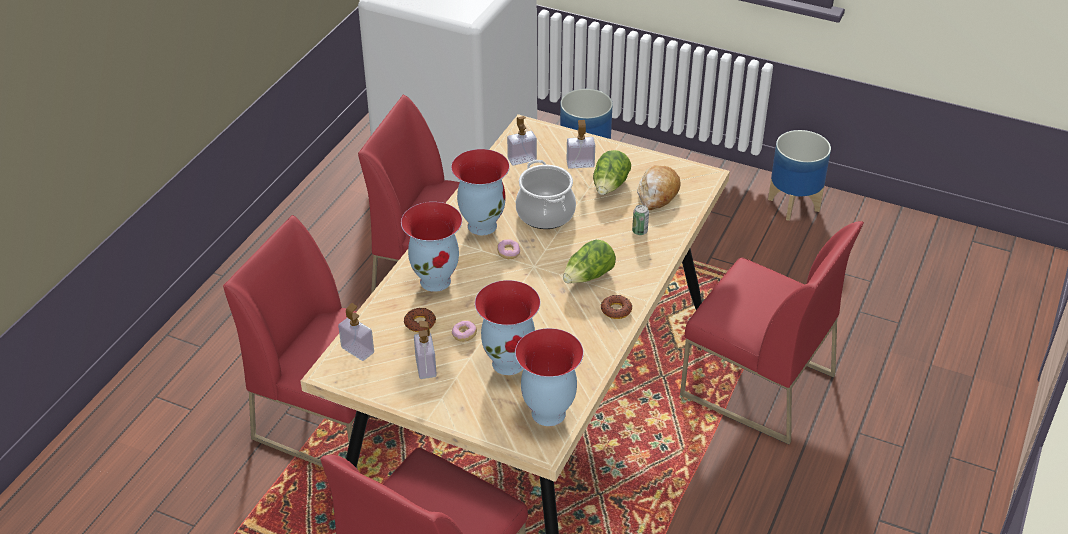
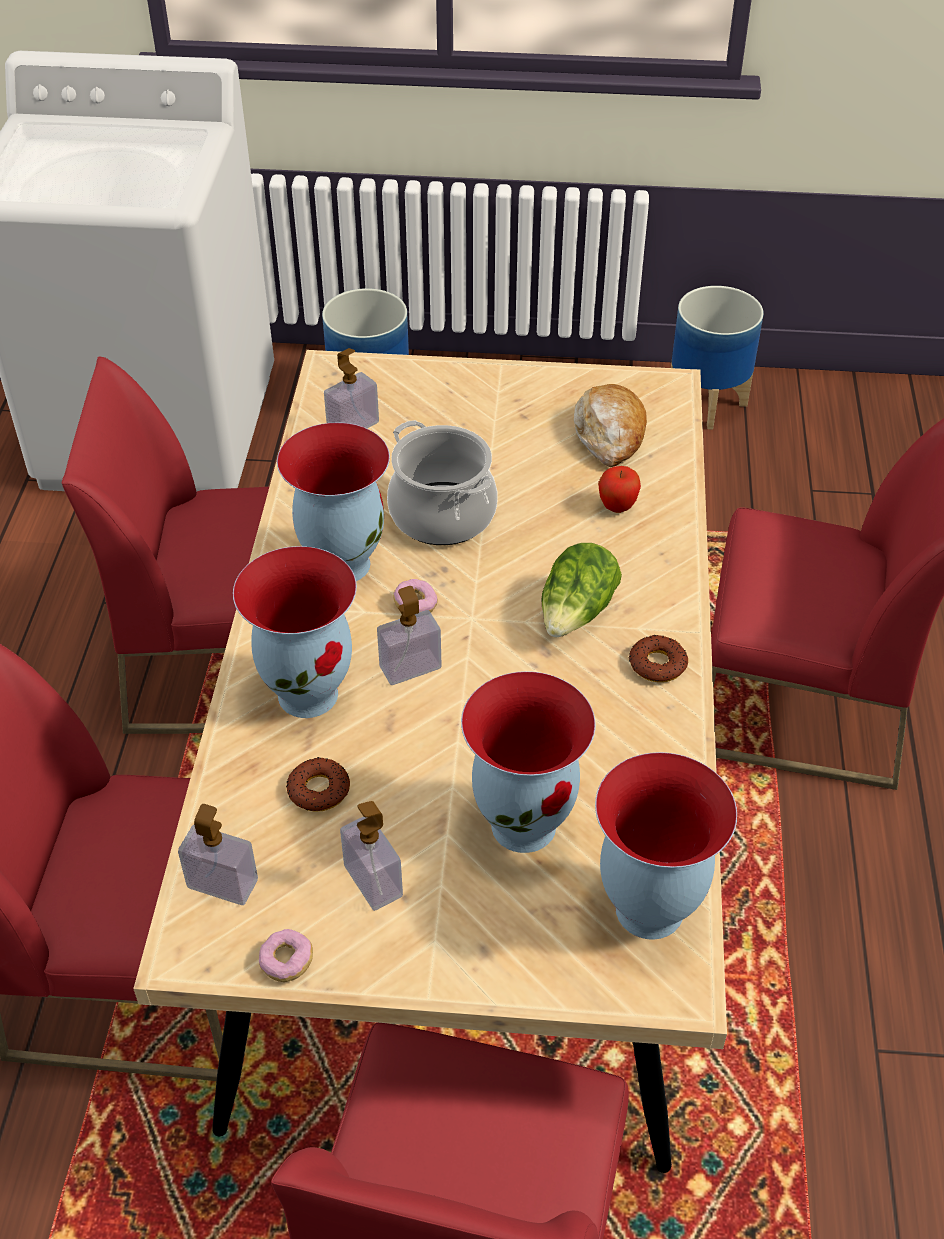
camera: 20 degrees left, 5 degrees up
(464, 335) = (414, 791): donut -> donut (287, 962)
(580, 164) = (456, 412): soap dispenser -> soap dispenser (410, 667)
(610, 186) = (526, 439): lettuce -> none
(639, 231) = (617, 507): can -> apple

